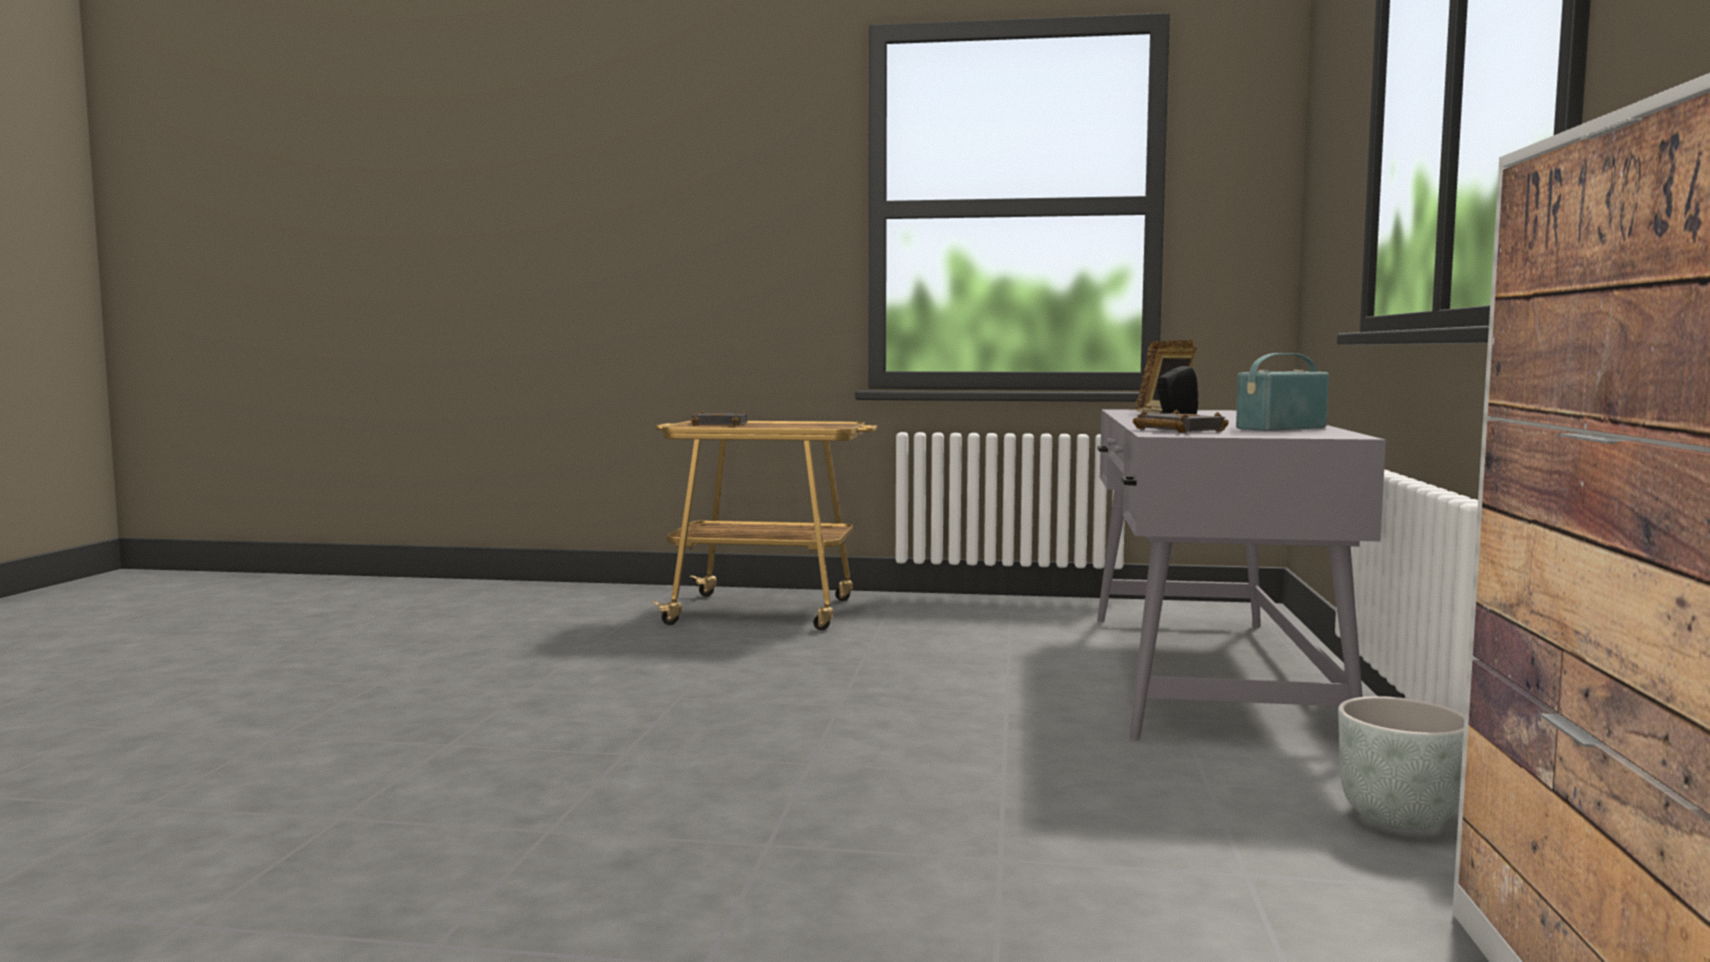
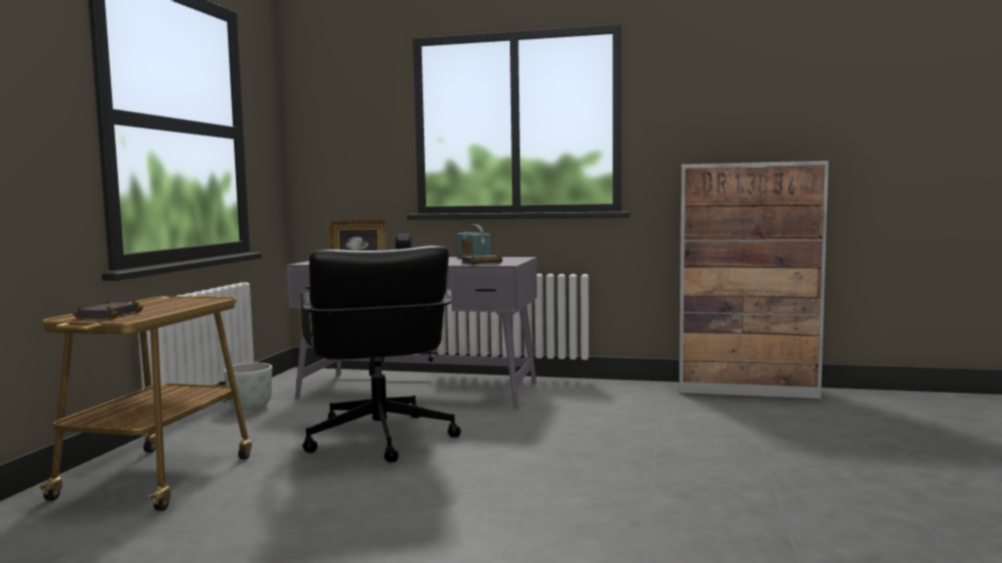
camera: 85 degrees left, 0 degrees up
(908, 671) = (379, 439): none -> black office chair
(1396, 818) = (605, 388): grey planter -> grey planter (250, 408)

